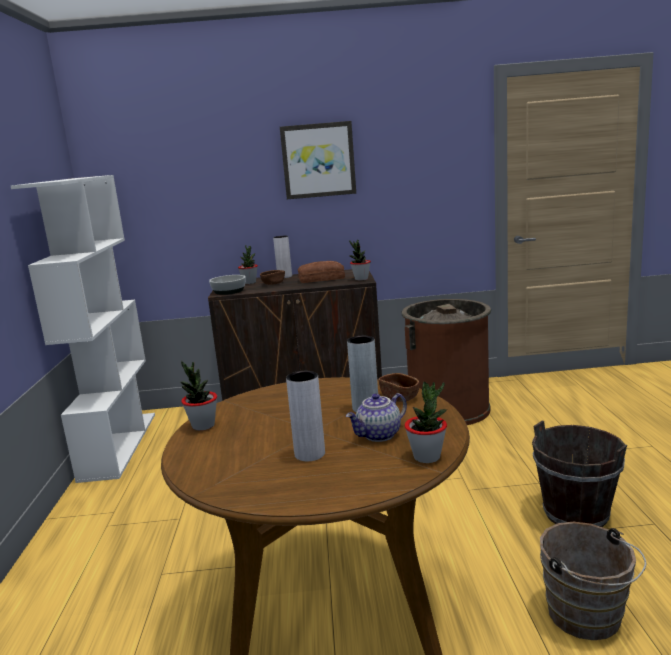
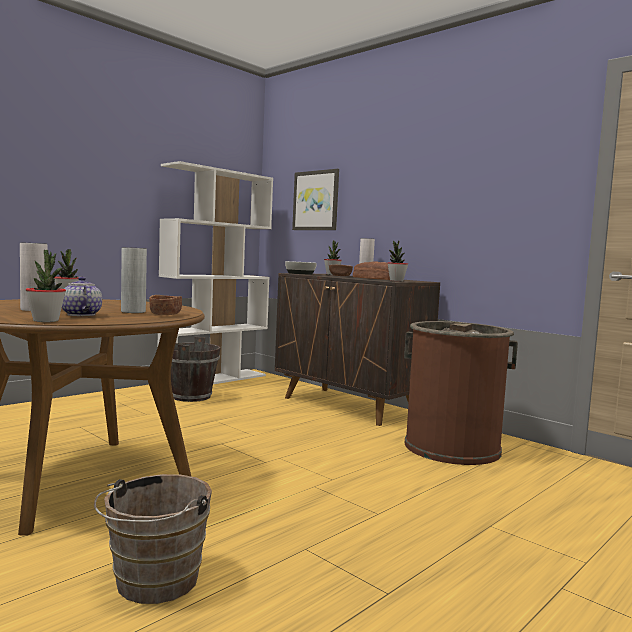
camera: 45 degrees right, 10 degrees down
(318, 160) = (414, 171): picture -> picture (316, 200)
(379, 435) = (80, 315): teapot -> teapot turned 45 degrees clockwise
(576, 514) = (343, 543): brown bucket -> brown bucket (191, 396)

